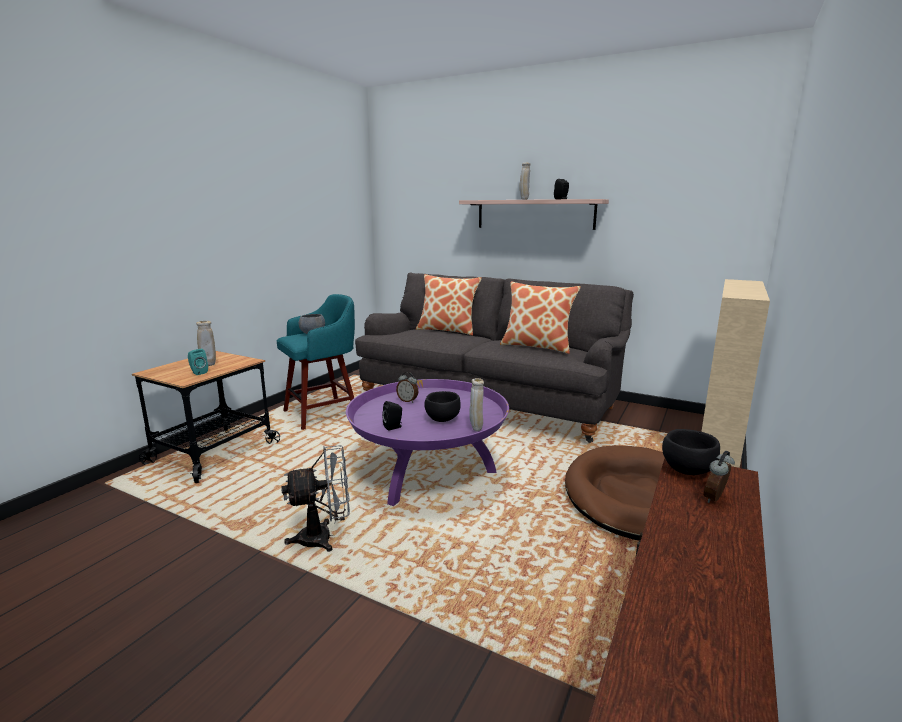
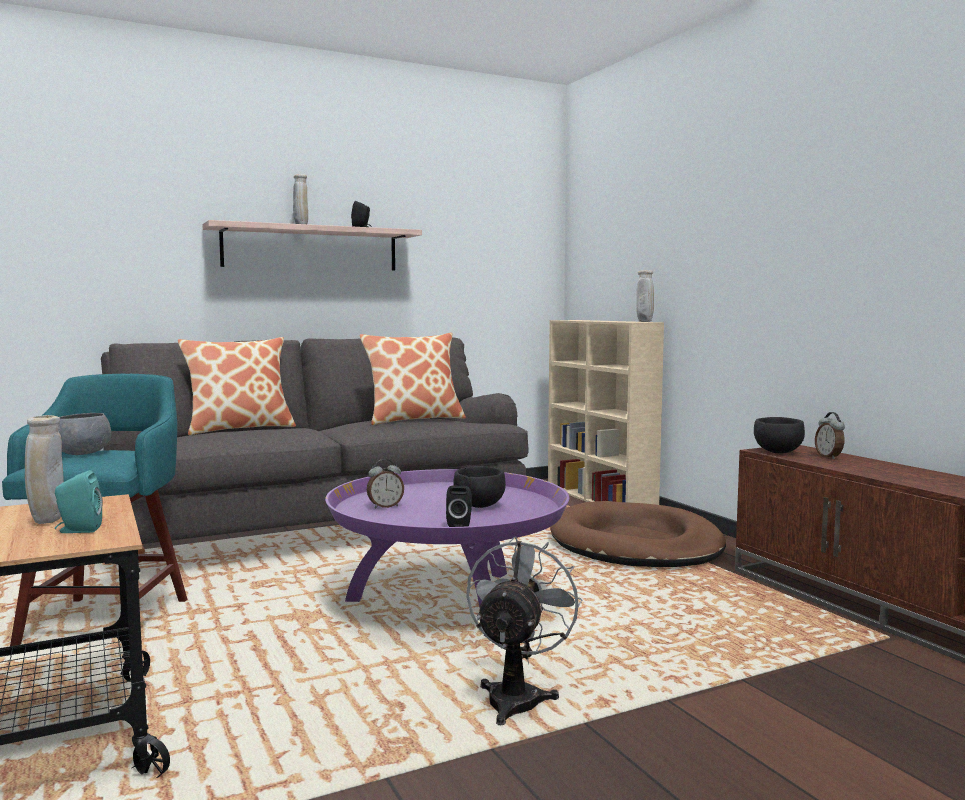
camera: 55 degrees left, 10 degrees down
(476, 429) = (532, 501): beige vase -> beige vase (644, 322)

